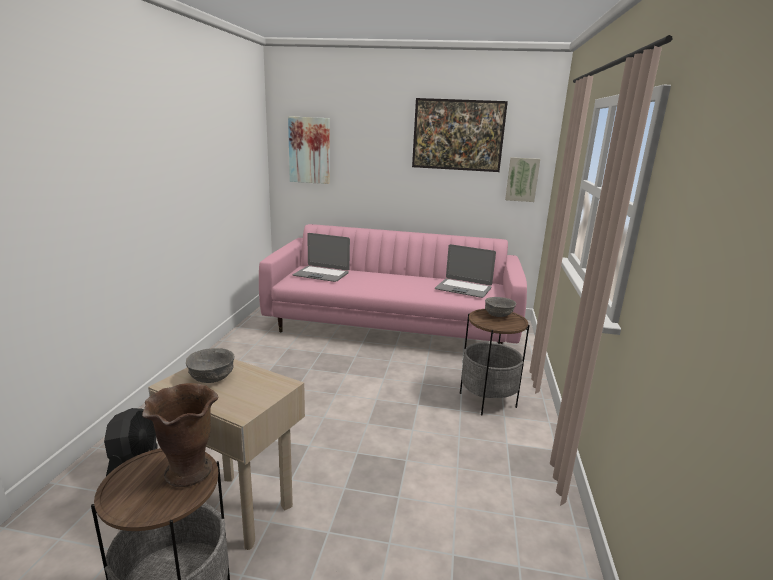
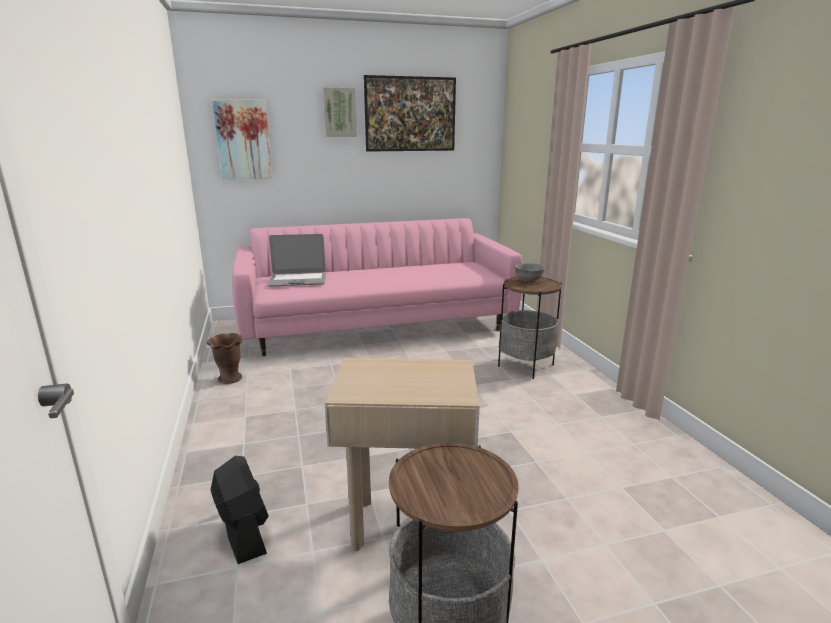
camera: 25 degrees left, 0 degrees up
(188, 471) = (467, 462): brown vase -> brown vase (230, 378)
(212, 377) = (379, 377): grey bowl -> none
(463, 289) = (453, 270): laptop -> none
(522, 179) = (474, 156): picture -> picture (340, 112)

